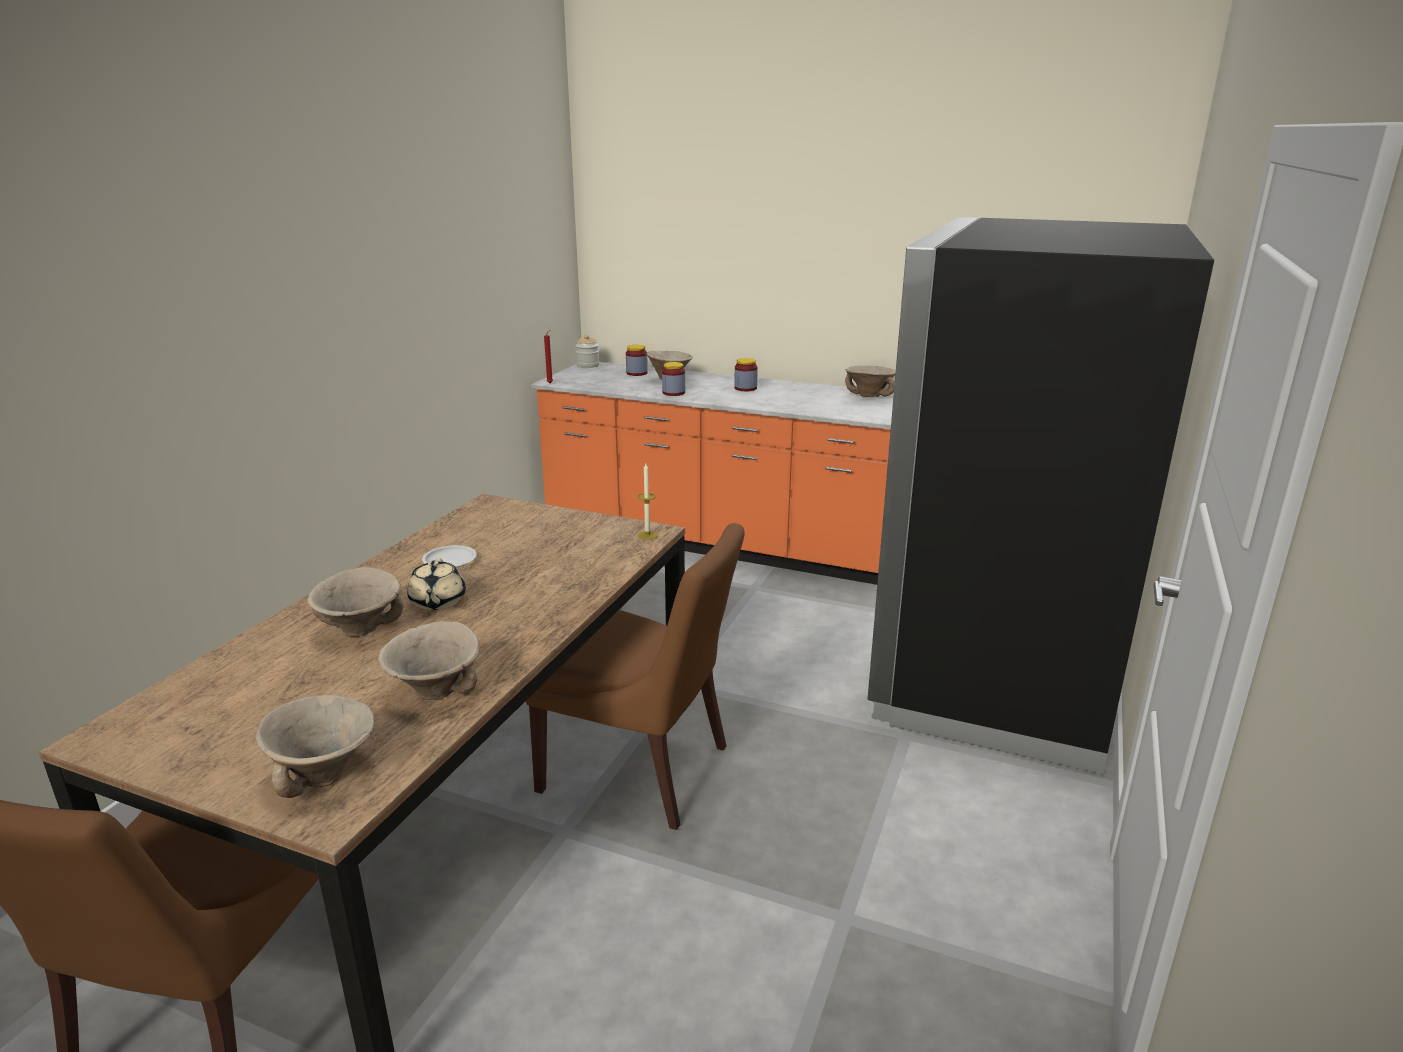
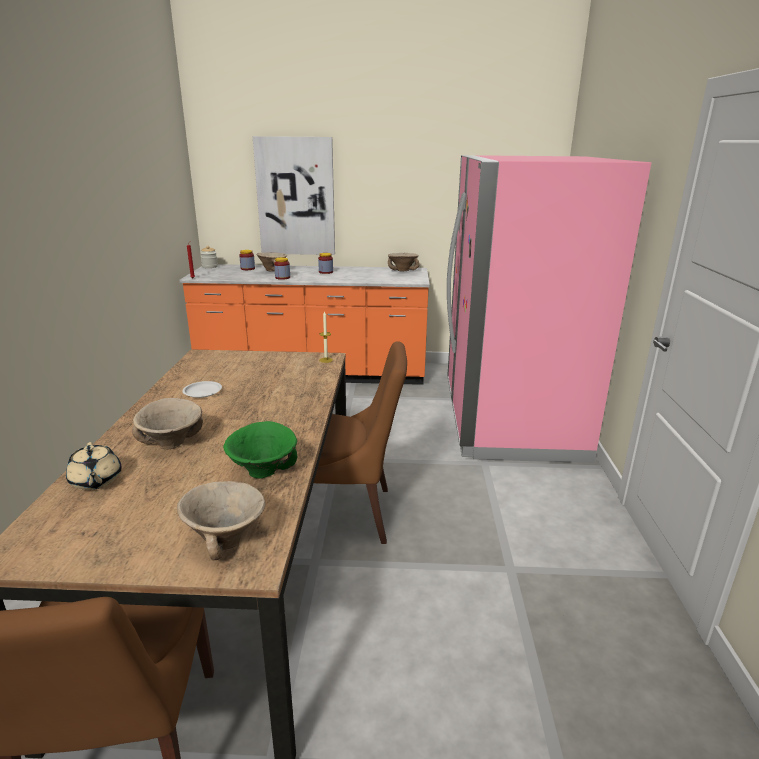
camera: 20 degrees left, 0 degrees up
(434, 693) = (262, 473): beige bowl -> green bowl
(437, 602) = (215, 418): beige teapot -> beige teapot (96, 481)
(718, 268) = (296, 197): none -> picture
(993, 671) = (510, 420): black fridge -> pink fridge

